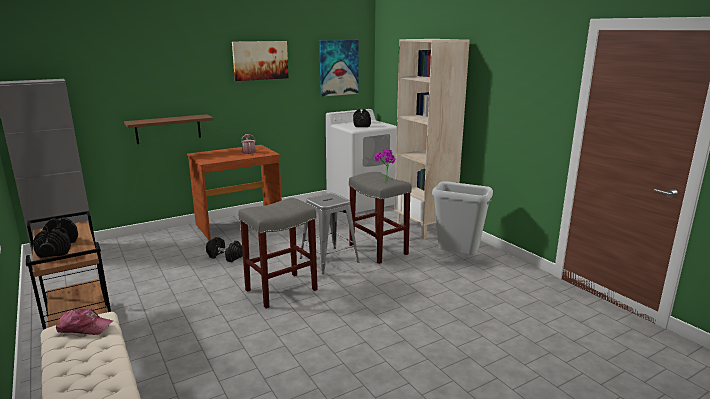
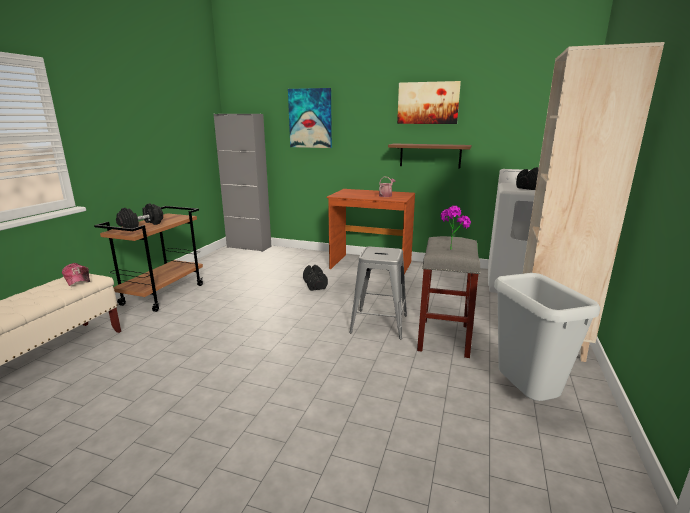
camera: 50 degrees right, 0 degrees up
(168, 129) = (333, 164): brown shelf -> brown shelf (430, 155)
(282, 289) = (297, 328): grey stool -> none
(338, 67) = (530, 114): picture -> picture (310, 118)

